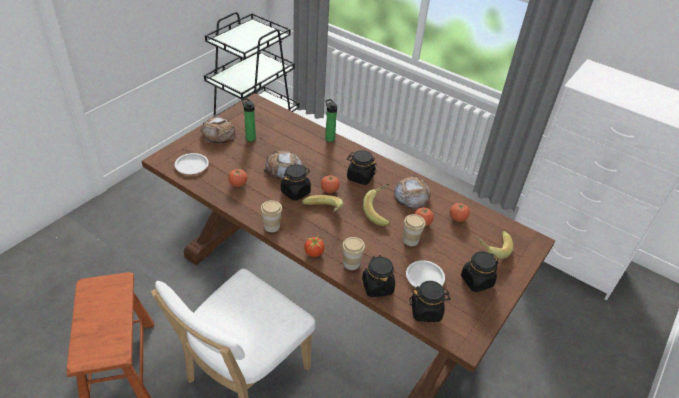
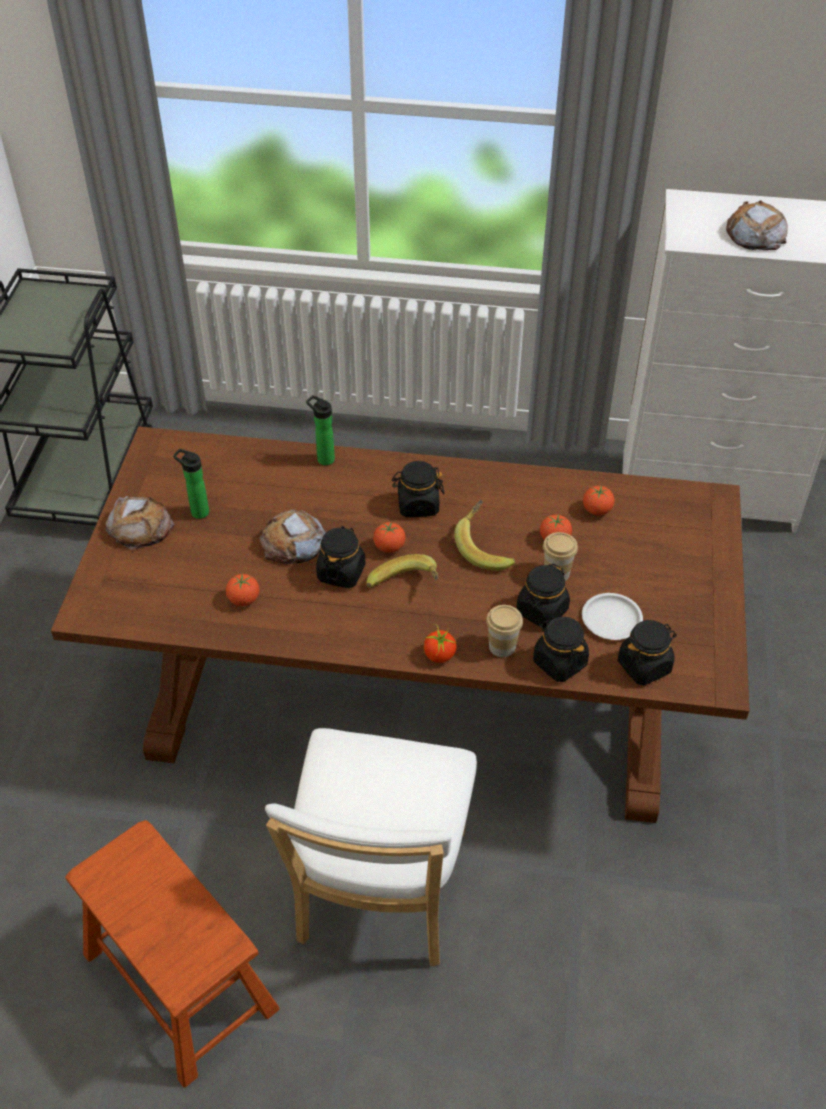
camera: 25 degrees left, 5 degrees up
(192, 166) = (144, 602): white plate -> none
(272, 226) = (348, 644): cup -> none
(411, 196) = (511, 503): bread -> bread (755, 234)
(476, 281) = (679, 592): black jar -> black jar (542, 611)
(491, 248) = (668, 535): banana -> none

